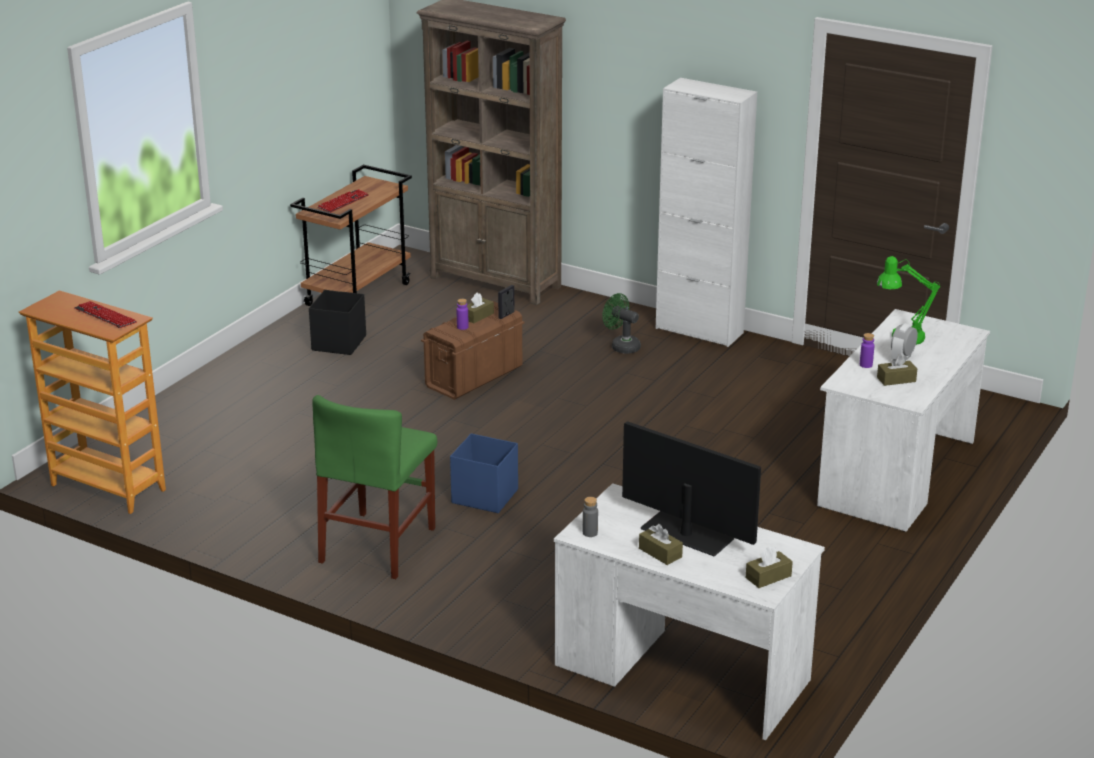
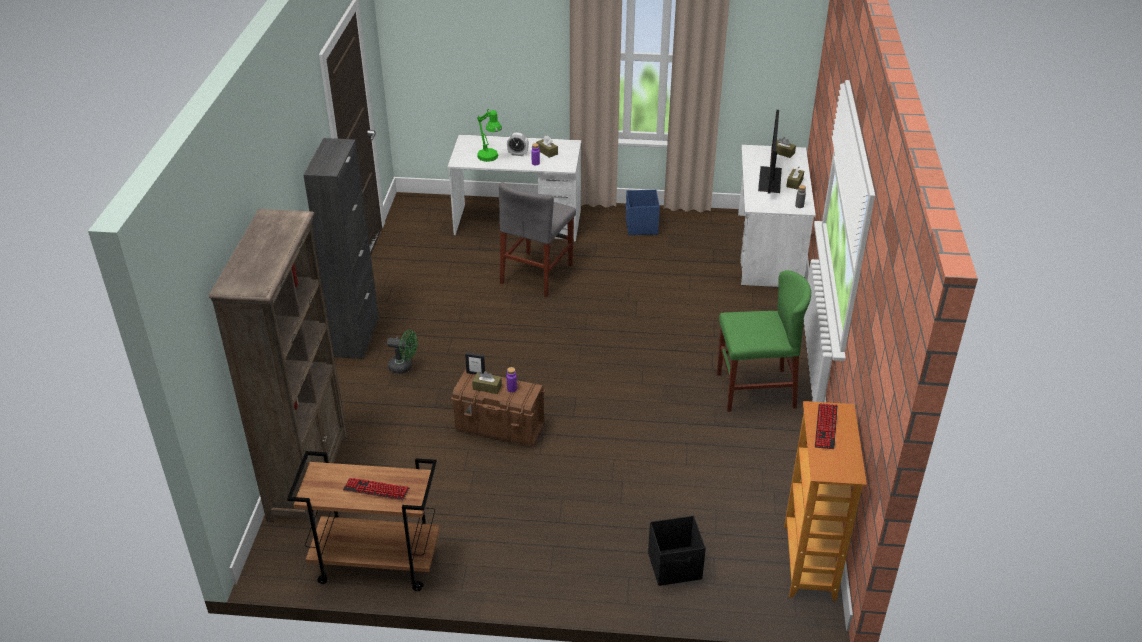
camera: 115 degrees left, 10 degrees up
(338, 343) = (487, 532): black storage box -> black storage box (675, 566)
(484, 496) = (663, 365): blue storage box -> blue storage box (641, 226)
(621, 346) = (404, 367): green fan -> green fan turned 90 degrees counterclockwise
(699, 330) = (357, 337): white cabinet -> black cabinet
(752, 459) = (537, 274): none -> grey chair

